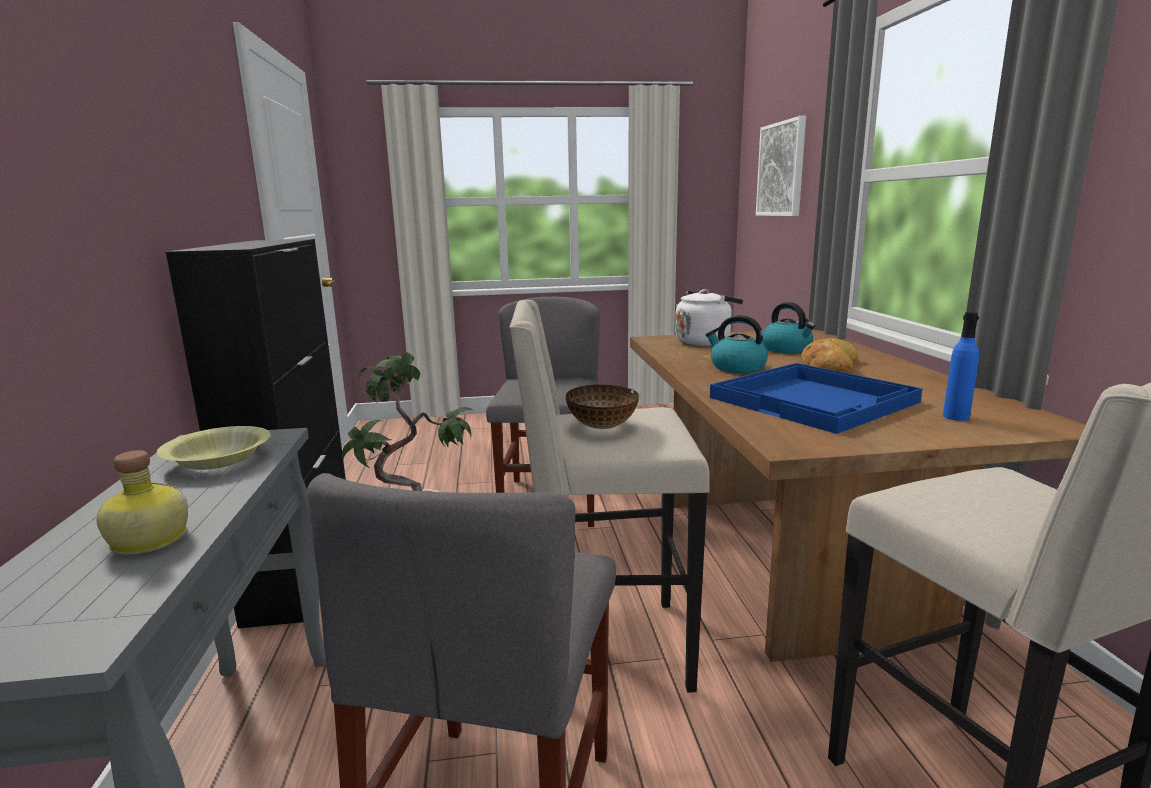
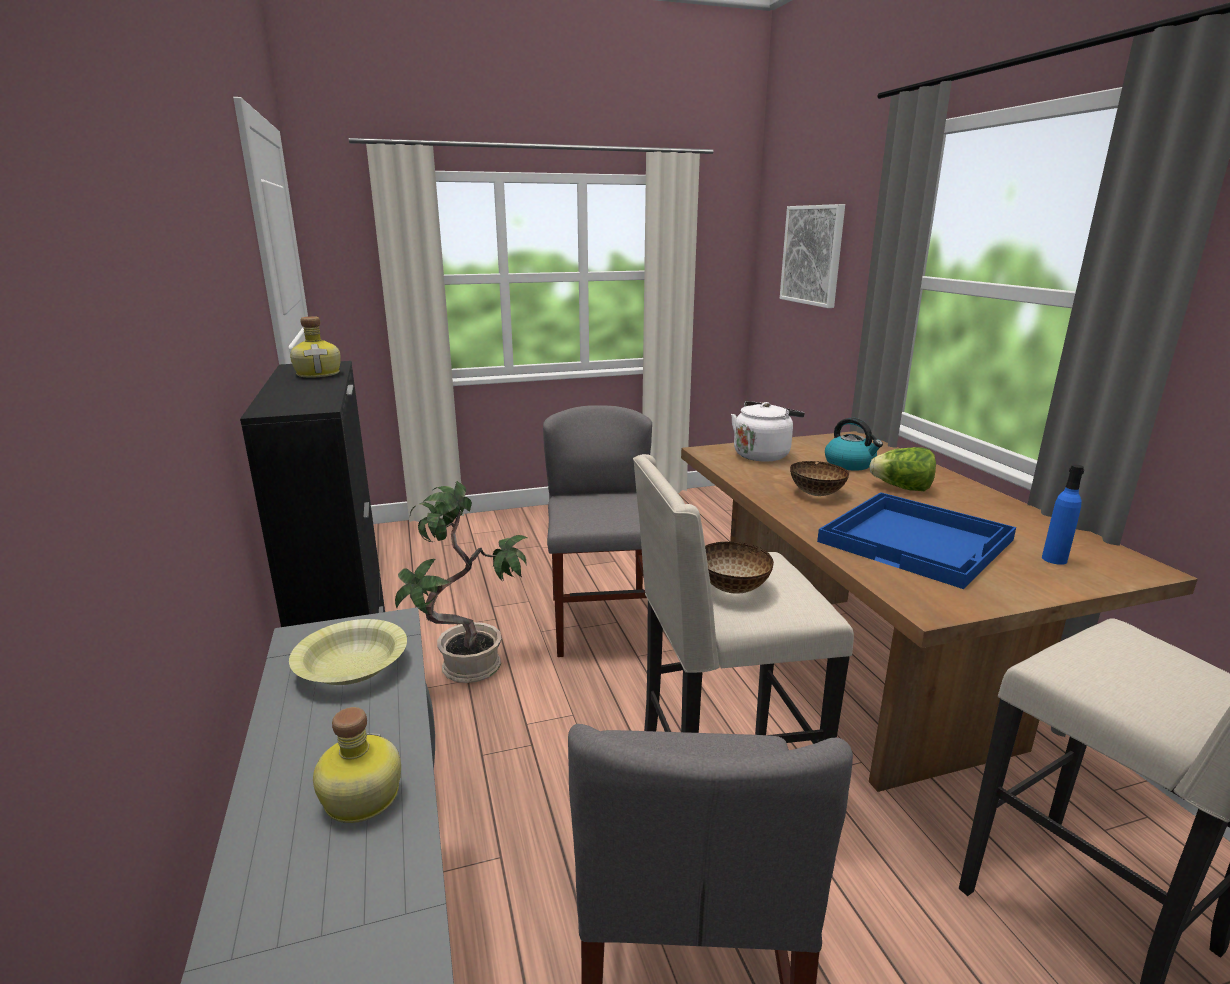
camera: 10 degrees left, 5 degrees up
(274, 241) = (319, 374): none -> bottle
(736, 367) = (817, 494): kettle -> bowl
(828, 365) = (902, 488): bread -> lettuce

